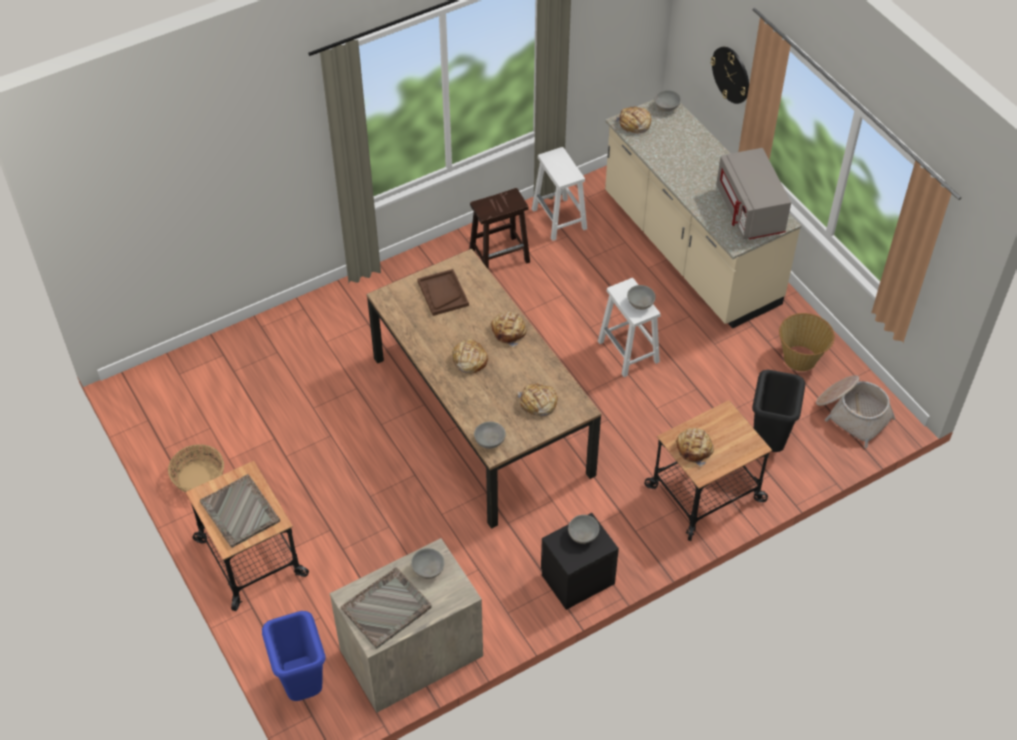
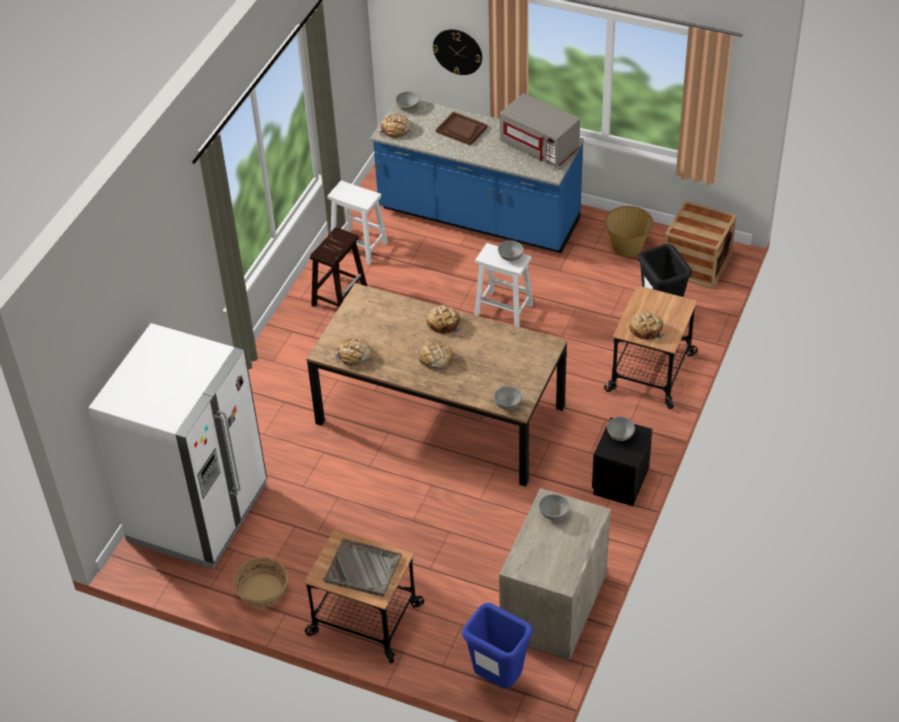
camera: 35 degrees left, 5 degrees down
(215, 378) = (198, 513): none -> white fridge
(387, 608) = (551, 556): grey tray -> none
(442, 293) = (366, 325): brown tray -> brown tray (461, 130)
(538, 403) = (516, 359): bread -> bread (354, 356)
(689, 250) = (478, 217): beige counter -> blue counter
(852, 414) = (696, 264): basket -> crate

